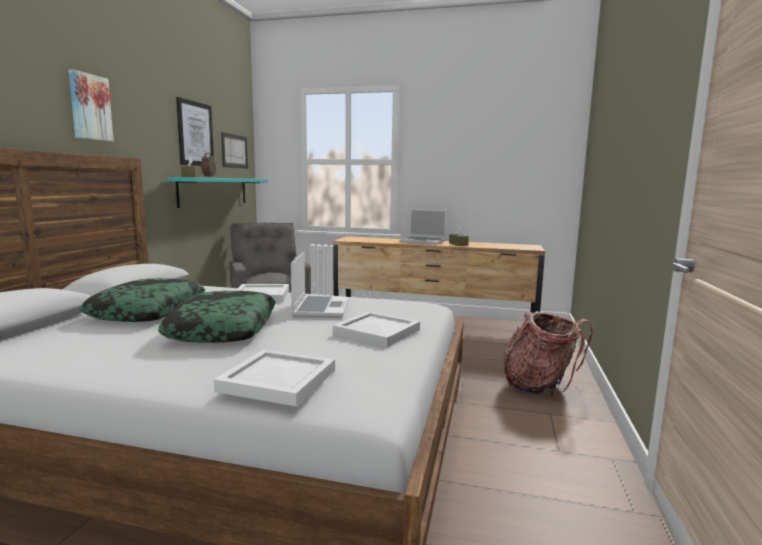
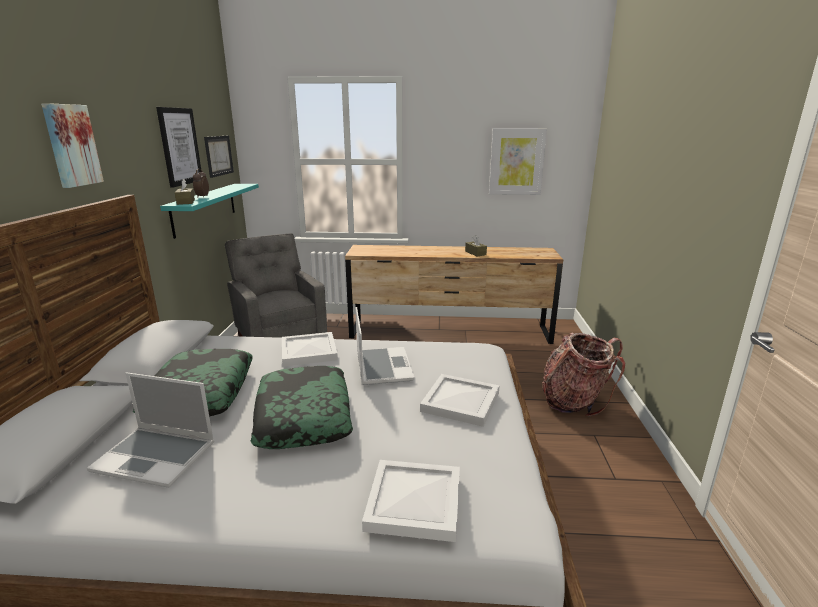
camera: 10 degrees left, 10 degrees up
(423, 241) = (438, 250): laptop -> laptop (157, 457)
(505, 162) = (516, 161): none -> picture

